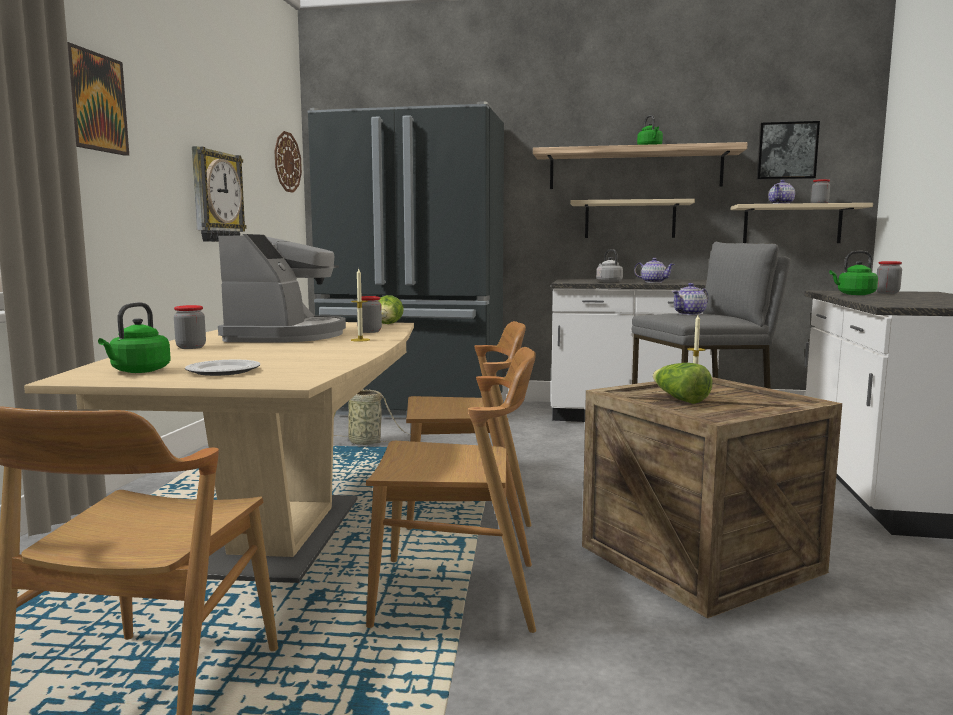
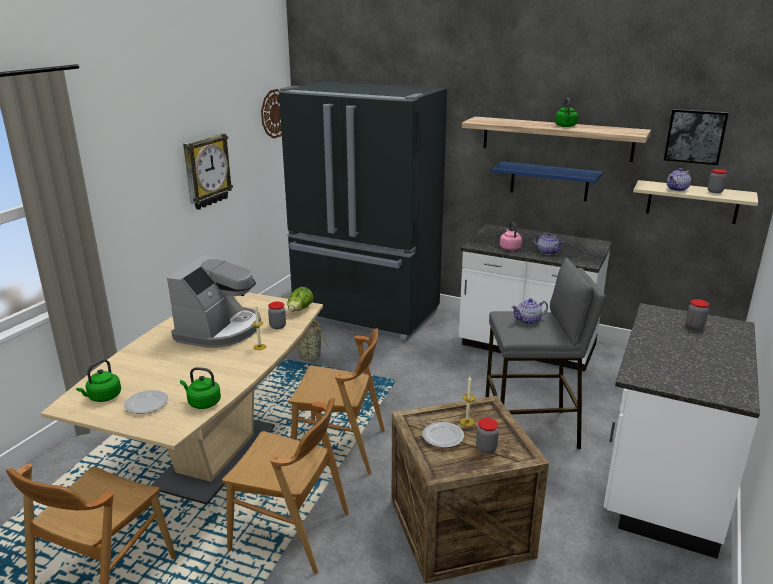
camera: 15 degrees right, 15 degrees up
(95, 102) = (102, 149): picture -> none
(191, 347) = (151, 350): jar -> jar (486, 448)
(608, 282) = (509, 248): grey kettle -> pink kettle
(630, 219) = (549, 181): beige shelf -> blue shelf
(679, 399) = (442, 437): lettuce -> plate
(854, 294) = (658, 329): green kettle -> green kettle (202, 403)

